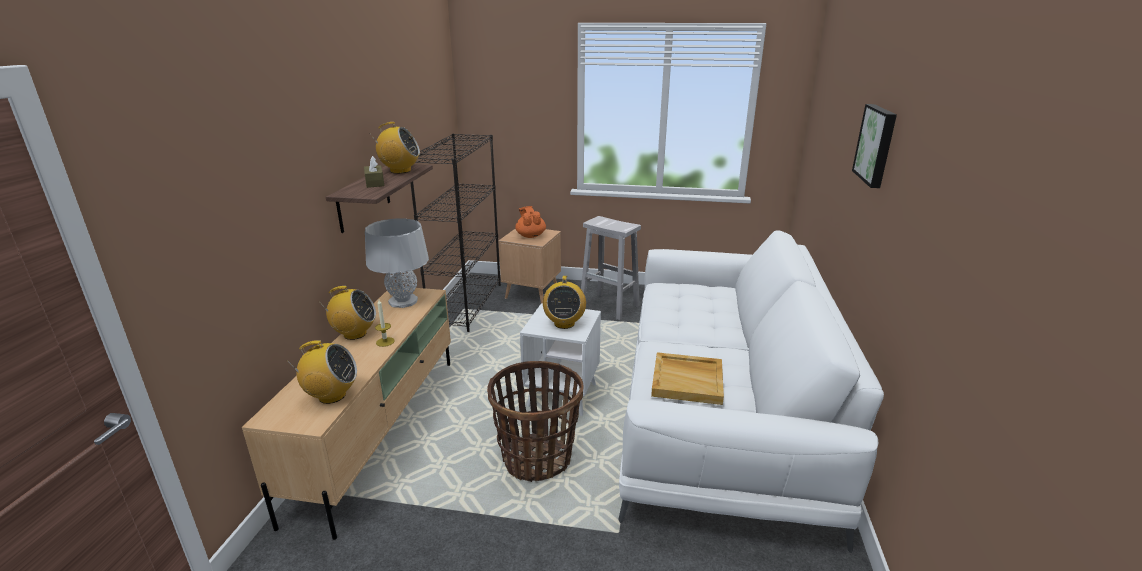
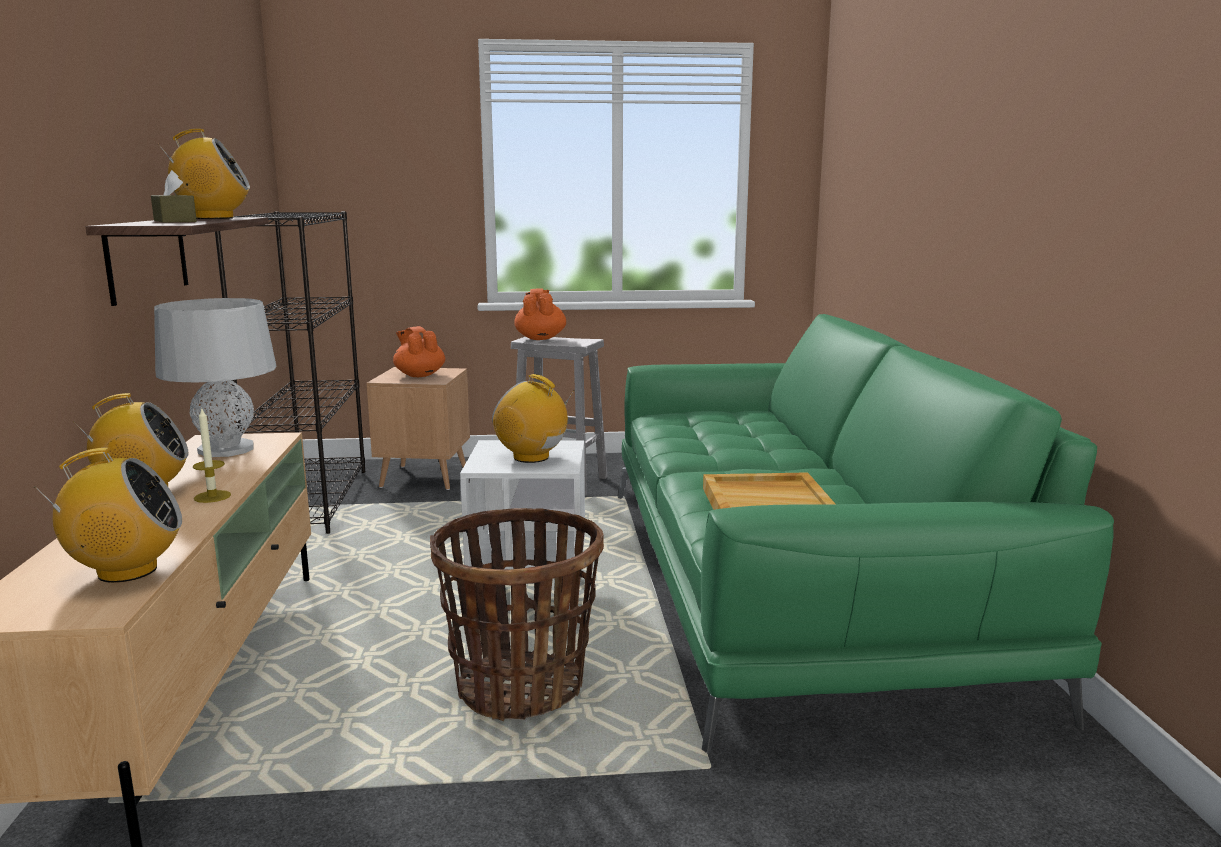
camera: 15 degrees left, 10 degrees down
(564, 323) = (532, 457): radio -> radio turned 135 degrees clockwise
(602, 221) = (540, 338): none -> orange teapot
(718, 410) = (790, 585): white sofa -> green sofa
(877, 145) = (981, 131): picture -> none

